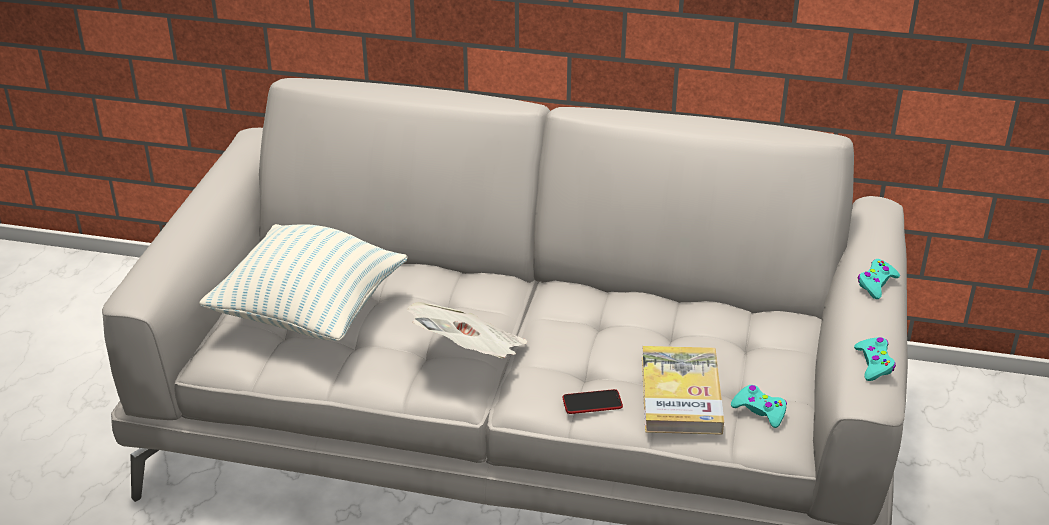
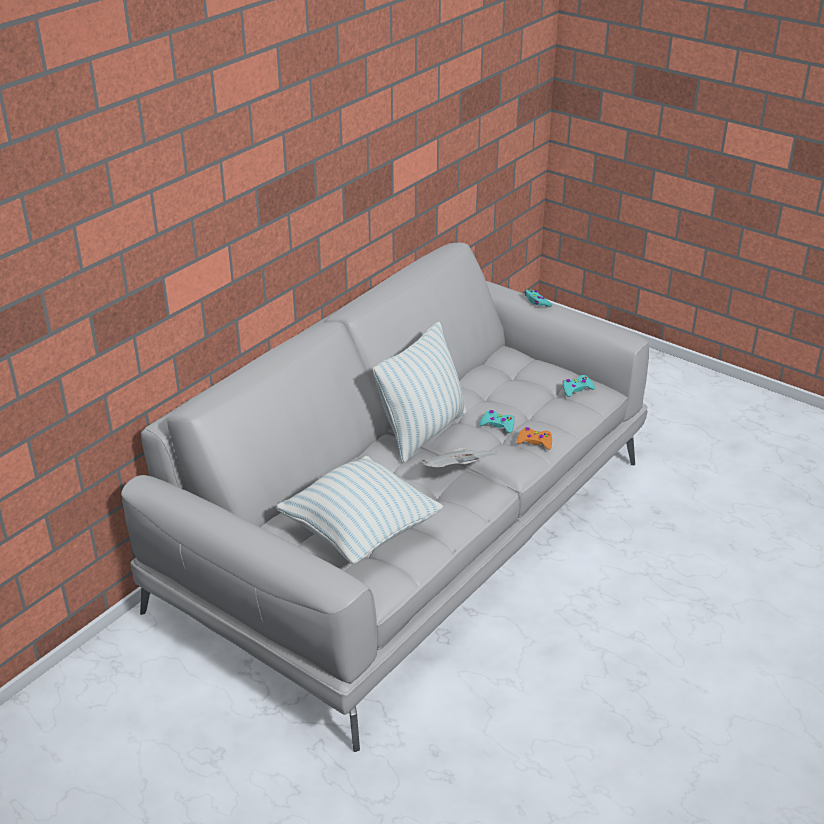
camera: 65 degrees left, 0 degrees up
(544, 304) = (422, 432): none -> pillow
(592, 403) = (535, 442): phone -> orange game controller
(680, 394) = (547, 409): book -> none
(874, 364) = (605, 326): turquoise game controller -> turquoise game controller (498, 425)

